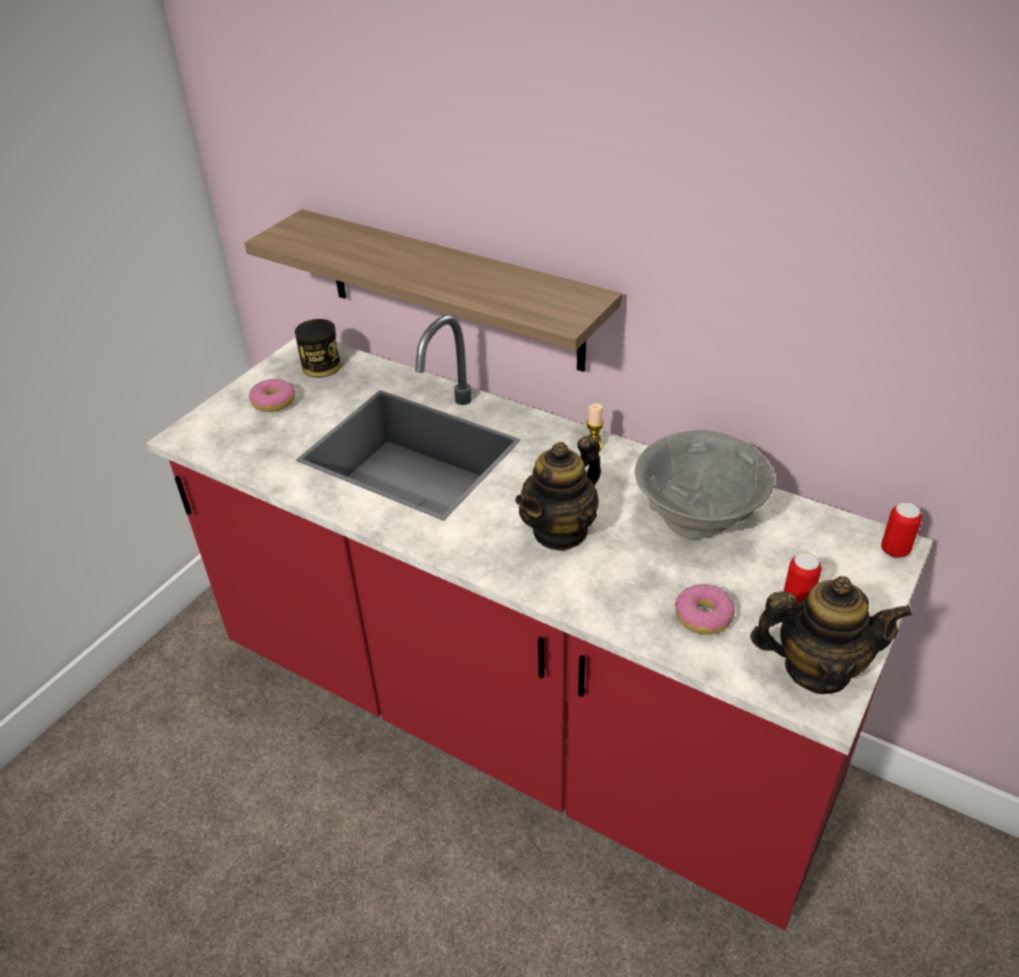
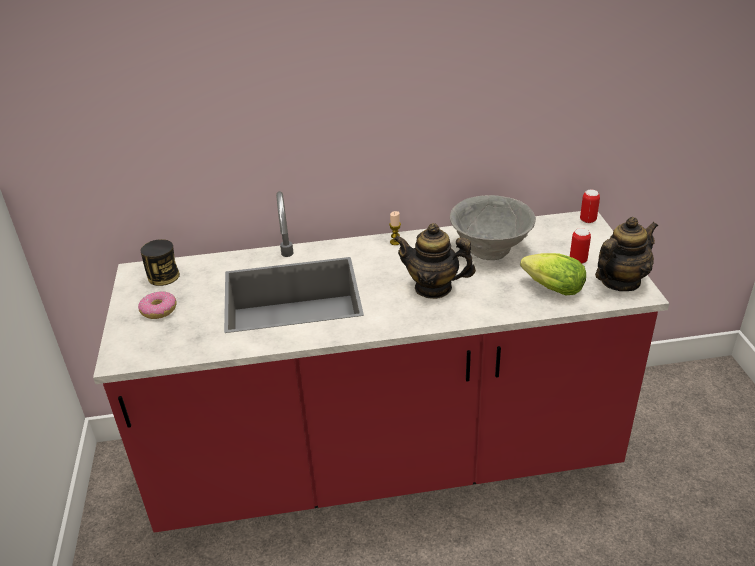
camera: 40 degrees left, 5 degrees down
(452, 290) = (256, 179): shelf -> none
(560, 531) = (433, 288): teapot -> teapot turned 105 degrees clockwise
(703, 617) = (549, 288): donut -> lettuce

